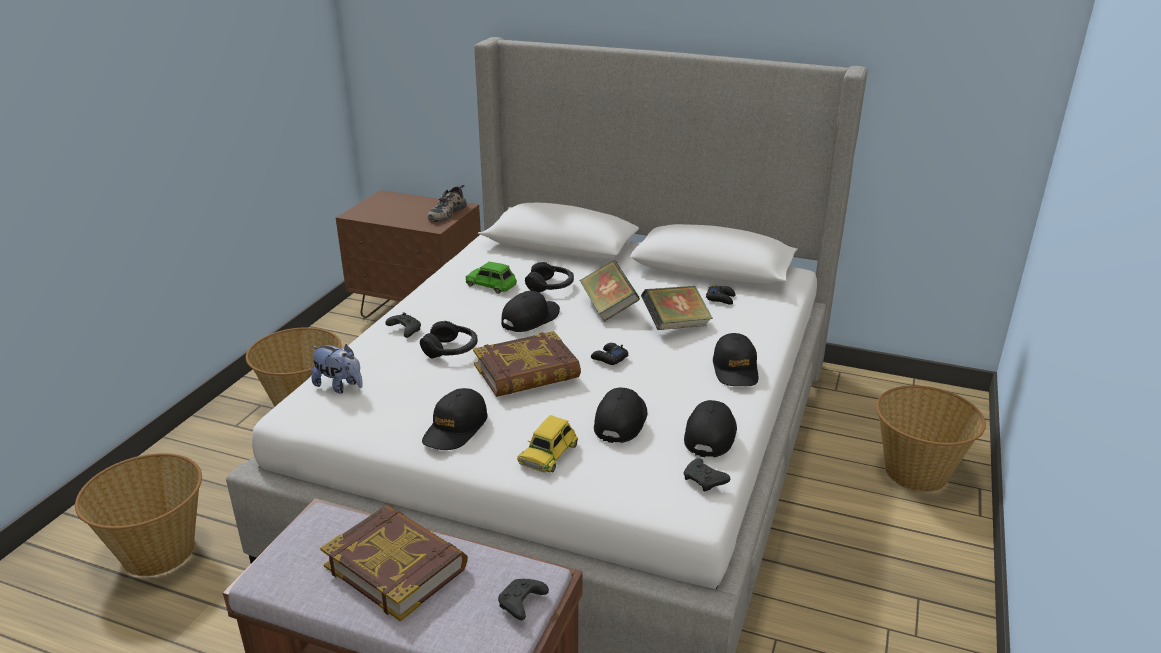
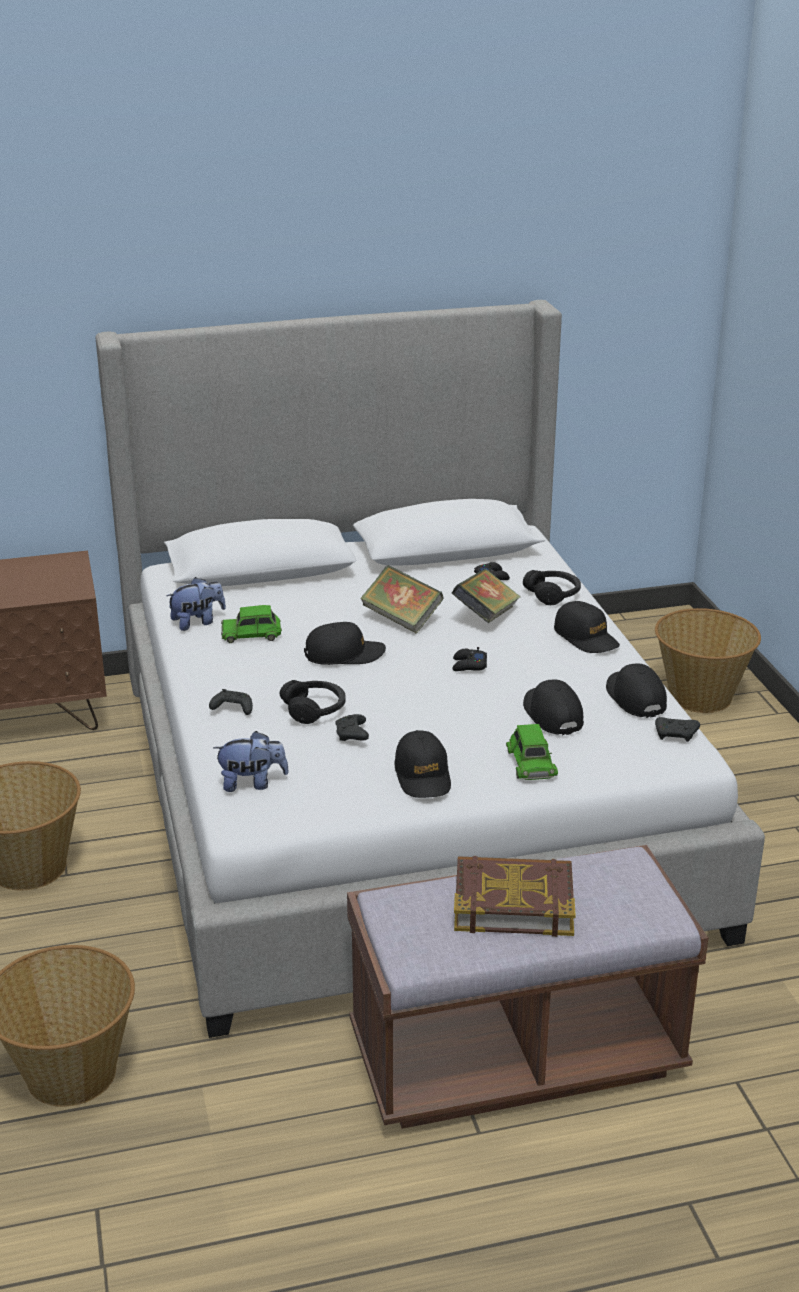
camera: 35 degrees left, 0 degrees up
(446, 212) = (63, 571): shoe -> none
(470, 266) = (197, 622): none -> plush toy
(521, 604) = (644, 883): black game controller -> black game controller (352, 735)
(527, 372) = (416, 703): book -> none
(530, 319) = (344, 654): black cap -> black cap turned 75 degrees clockwise
(548, 453) = (531, 762): yellow toy car -> green toy car
(550, 286) = (315, 616): black headphones -> black headphones (553, 594)

